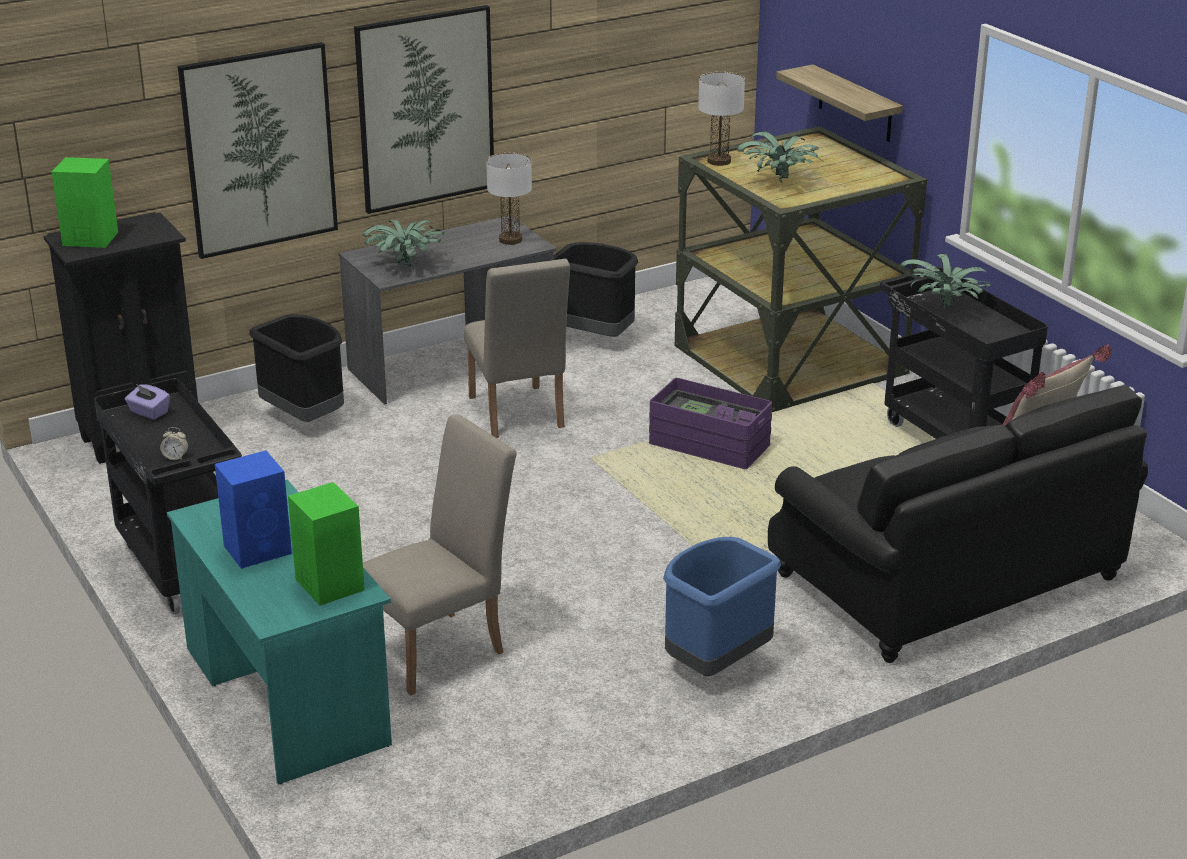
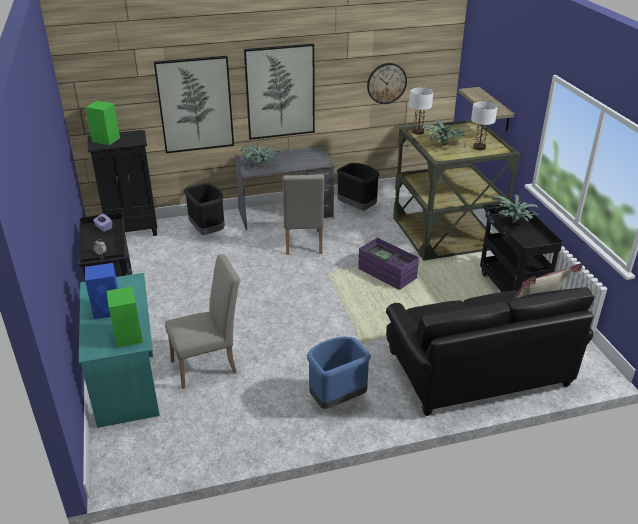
camera: 15 degrees right, 5 degrees up
(511, 240) = (315, 159): table lamp -> table lamp (479, 147)
(626, 74) = (386, 83): none -> wall clock

